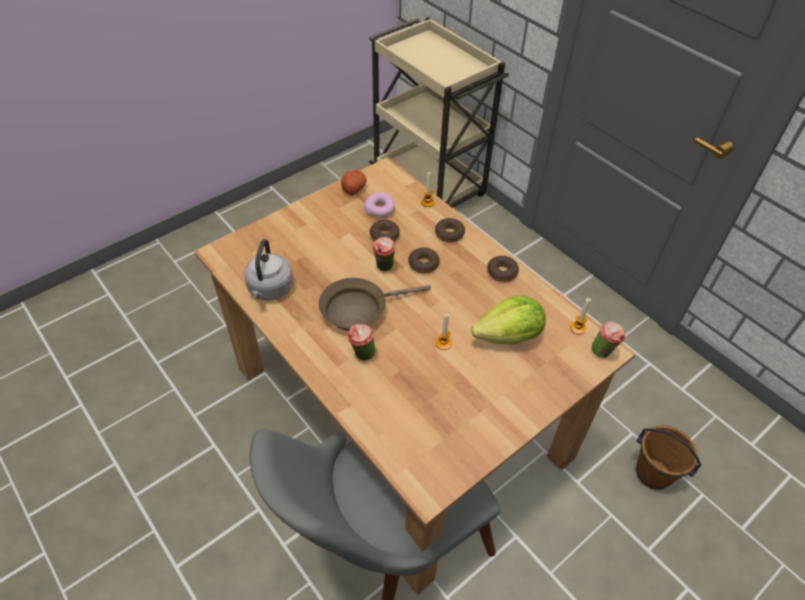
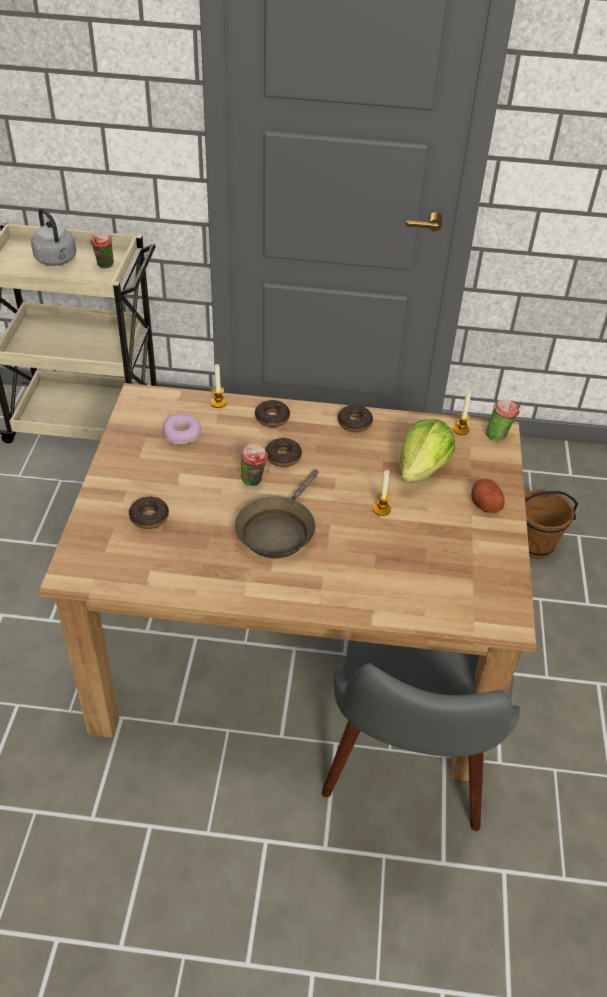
camera: 45 degrees left, 5 degrees down
(270, 289) = (172, 571): grey kettle -> grey kettle (57, 260)
(353, 188) = (130, 430): potato -> potato (485, 503)
(362, 356) = (331, 565): cup -> cup (104, 266)
(384, 235) = (217, 454): donut -> donut (149, 517)

